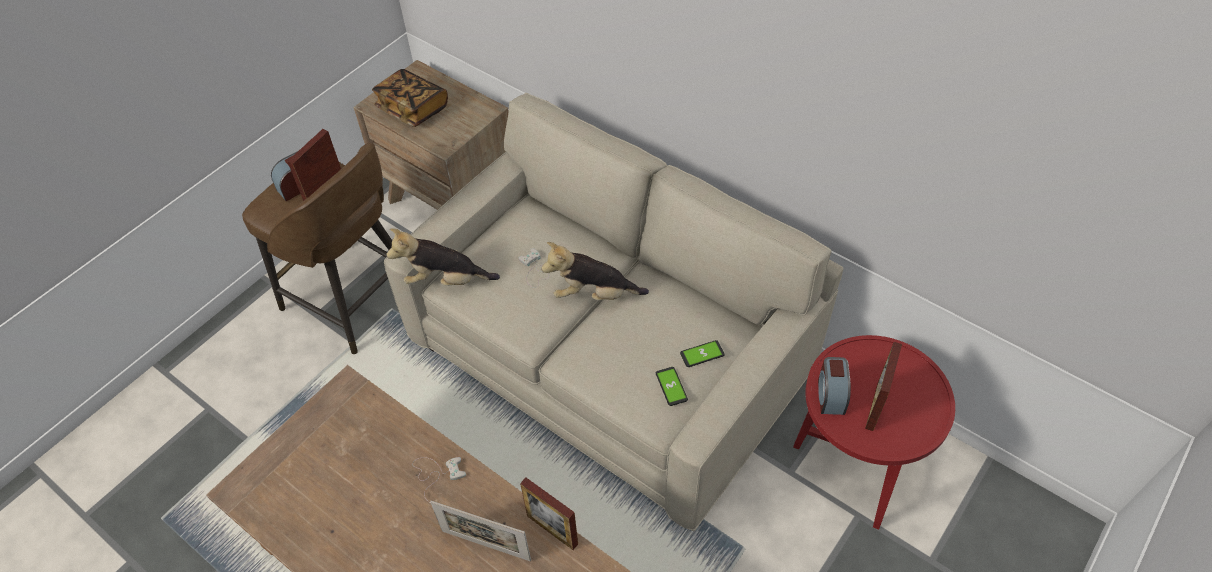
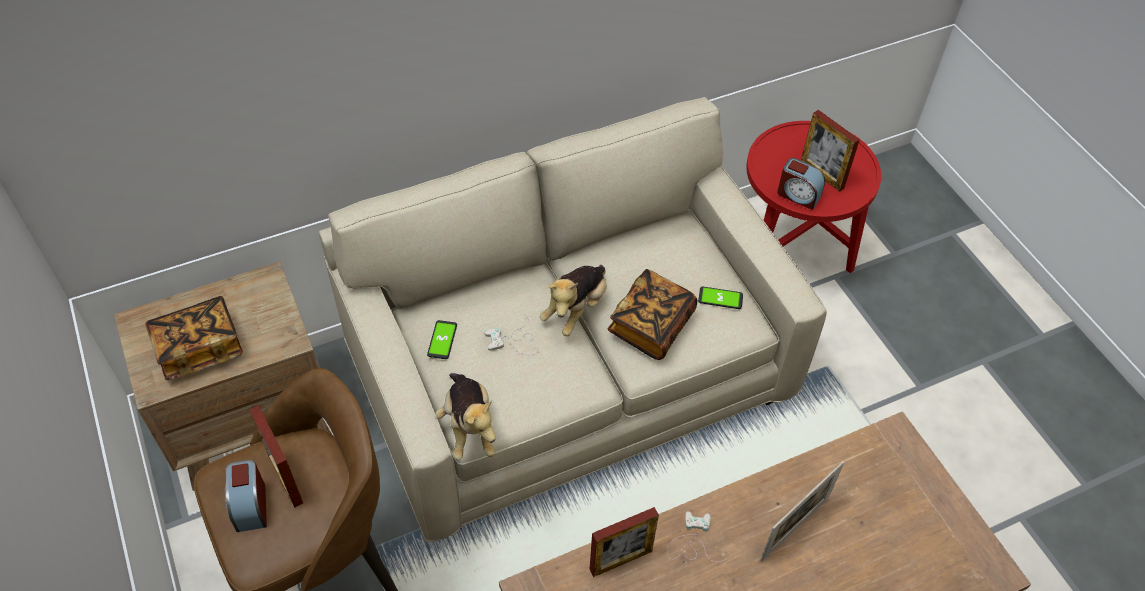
camera: 65 degrees left, 0 degrees up
(445, 280) = (469, 427): plush toy -> plush toy turned 45 degrees counterclockwise
(552, 530) = (804, 466): picture frame -> picture frame (621, 560)
(609, 349) = (651, 326): none -> book
(702, 354) = (698, 261): phone -> phone (442, 340)

